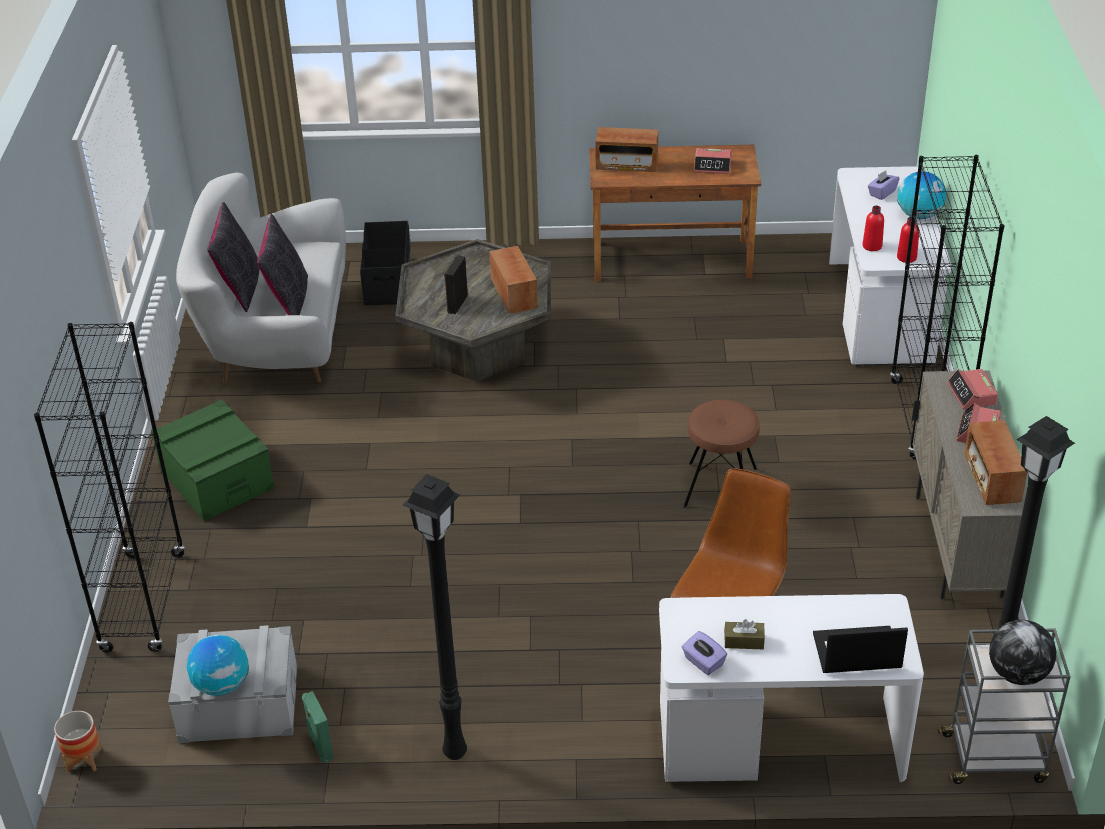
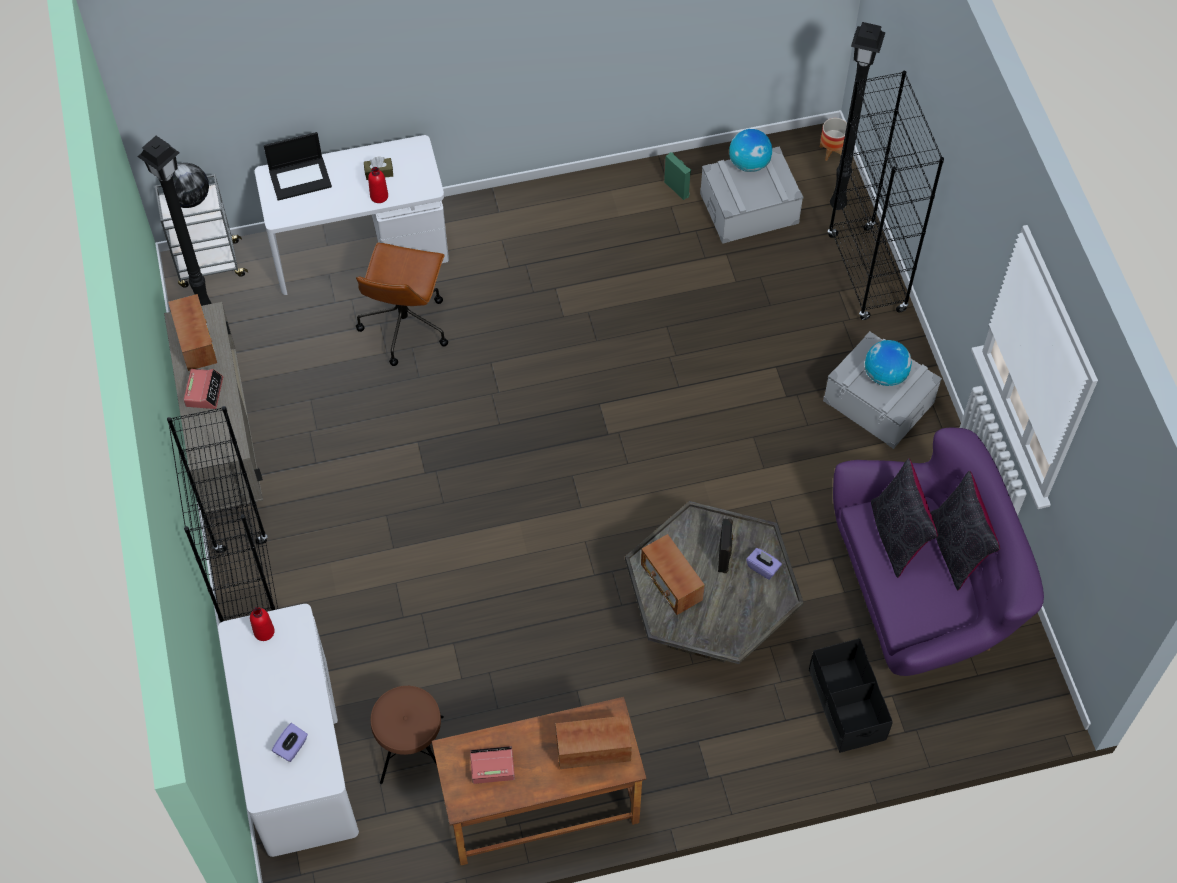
camera: 165 degrees right, 20 degrees up
(216, 479) = (878, 401): green storage box -> grey storage box
(275, 336) = (922, 592): white sofa -> purple sofa
(452, 753) = (584, 201): black floor lamp -> black floor lamp (839, 204)
(703, 662) = (404, 152): purple tissue box -> purple tissue box (763, 568)
(720, 487) = (434, 474): brown stool -> brown stool (411, 749)
(872, 246) = (300, 645): red bottle -> red bottle (379, 196)
(919, 215) = (250, 711): globe -> globe (885, 375)
(972, 395) = (207, 435): alarm clock -> none

